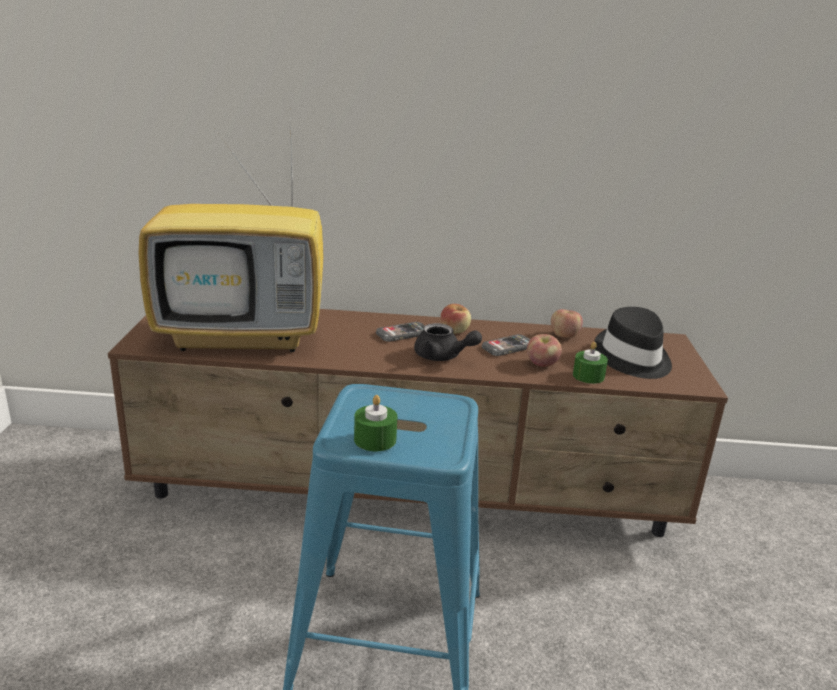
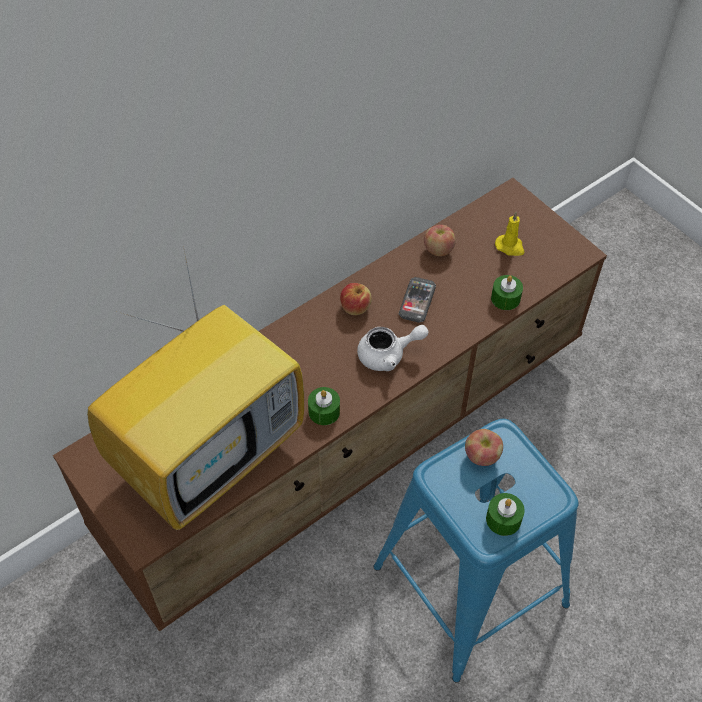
camera: 40 degrees left, 30 degrees up
(350, 356) = (324, 411): none -> green candle
(402, 333) = (323, 344): phone -> none
(442, 357) = (388, 355): black teapot -> white teapot
(542, 364) = (462, 307): apple -> apple (482, 456)
(632, 358) = (510, 247): black hat -> yellow candle

